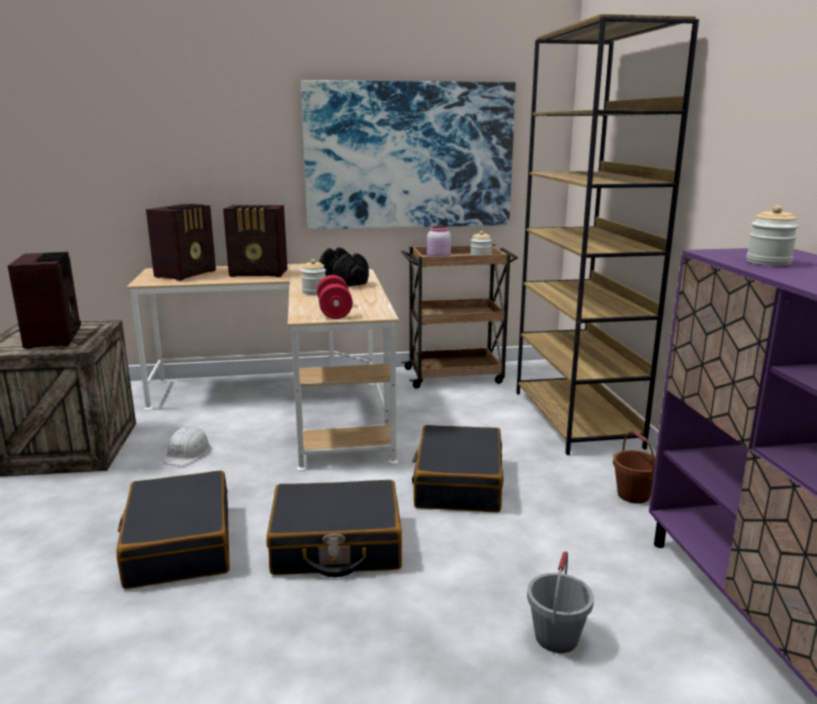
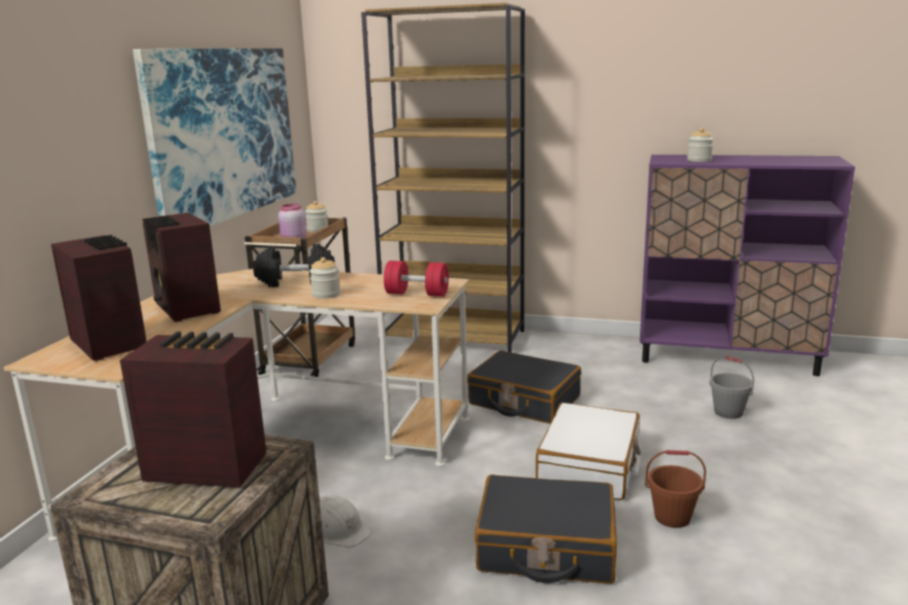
camera: 65 degrees left, 0 degrees up
(259, 273) = (186, 309): radio -> radio turned 120 degrees clockwise
(336, 545) = (590, 466): black suitcase -> white suitcase
(633, 495) = (583, 351): brown bucket -> brown bucket (672, 517)

